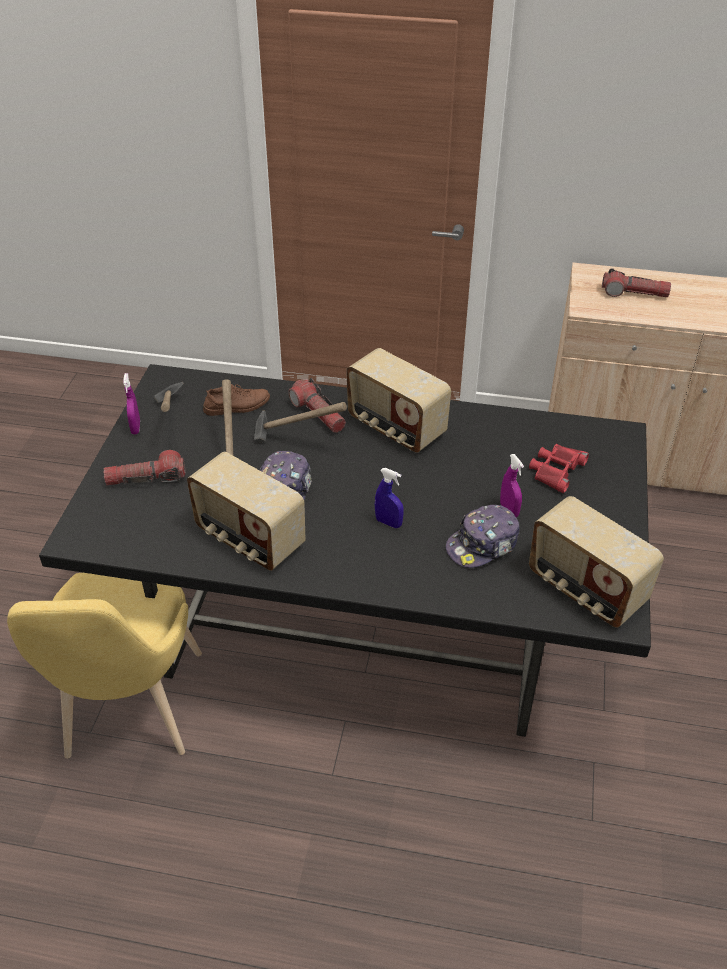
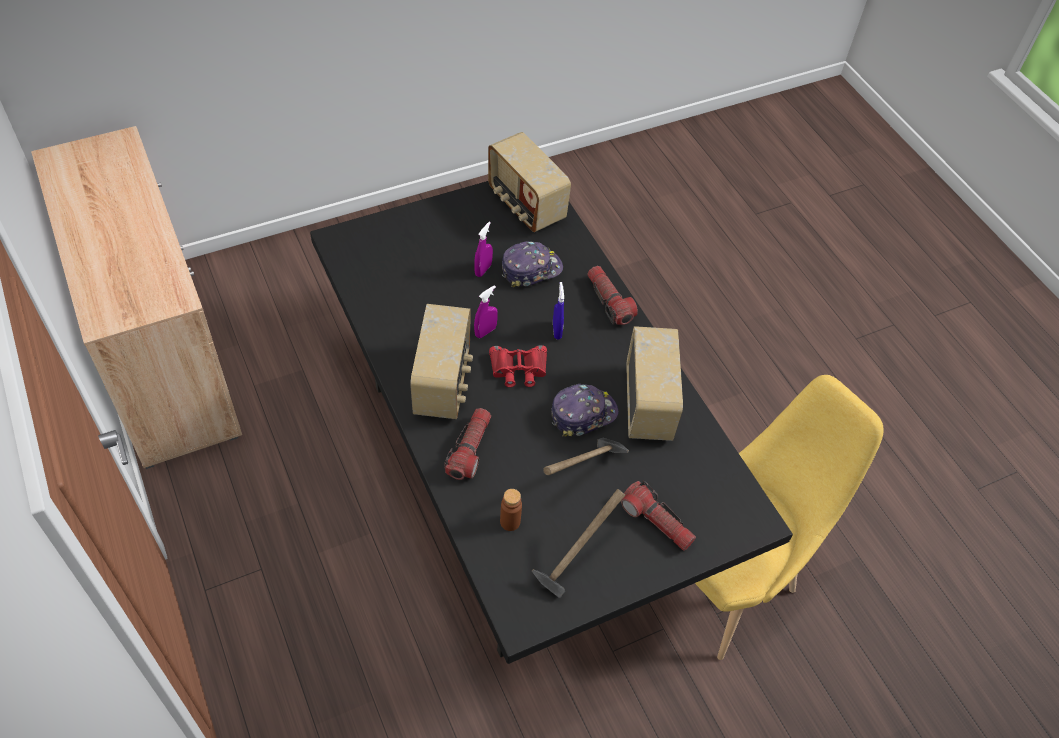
camera: 130 degrees left, 10 degrees up
(135, 427) = (607, 585): purple spray bottle -> purple spray bottle (485, 331)
(237, 406) = (510, 522): brown shoe -> brown bottle
(297, 442) = (519, 442): hammer -> none
(483, 545) = (531, 269): cap -> cap turned 45 degrees counterclockwise
(556, 470) = (415, 261): red binoculars -> red binoculars (518, 369)
(585, 589) = (525, 205): radio -> radio turned 135 degrees clockwise
(634, 293) = (126, 274): flashlight -> flashlight (609, 301)

